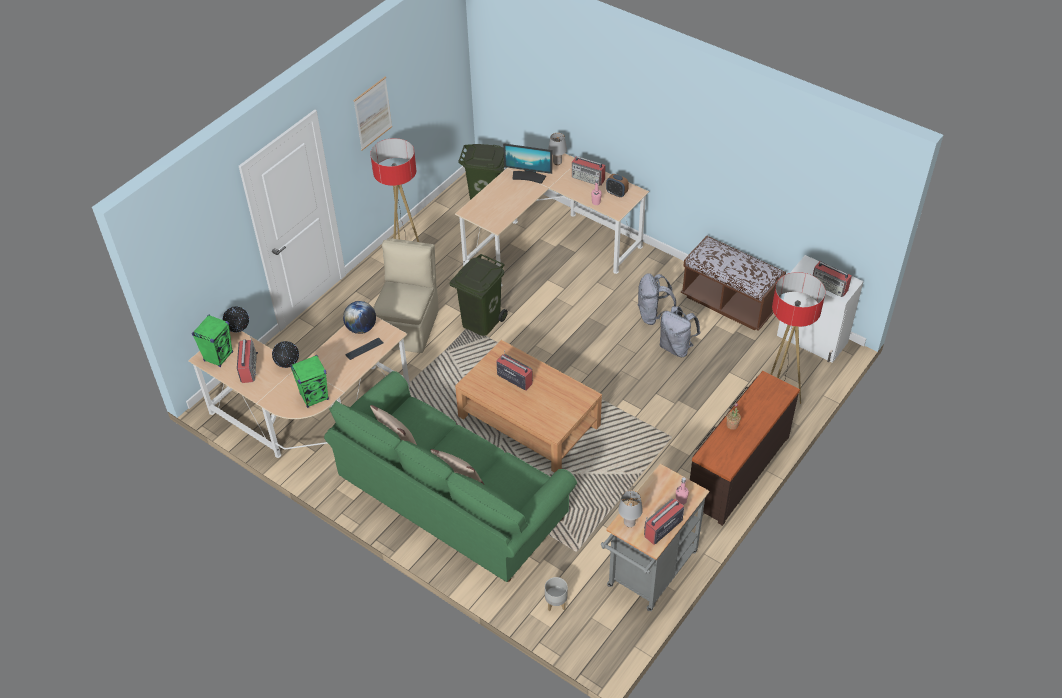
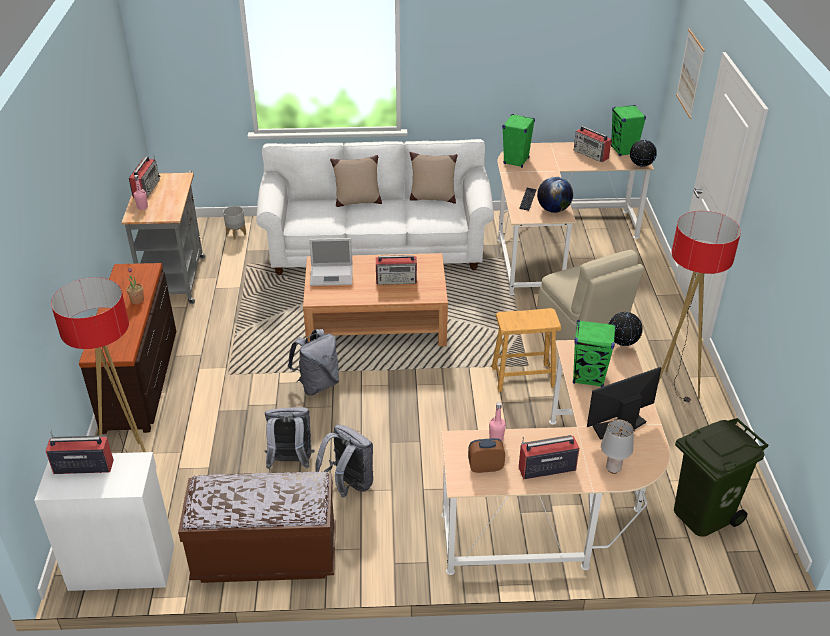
camera: 140 degrees right, 10 degrees down
(288, 365) = (566, 167): globe -> globe (621, 345)
(373, 113) = (784, 225): picture -> picture (690, 73)
(453, 500) = (377, 249): green sofa -> white sofa
(480, 321) = (523, 376): green trash can -> brown stool
(509, 206) = (588, 377): none -> green speaker
(555, 411) = (332, 275): none -> laptop
(616, 392) = (317, 384): none -> grey backpack
(629, 523) = (177, 181): grey table lamp -> none

